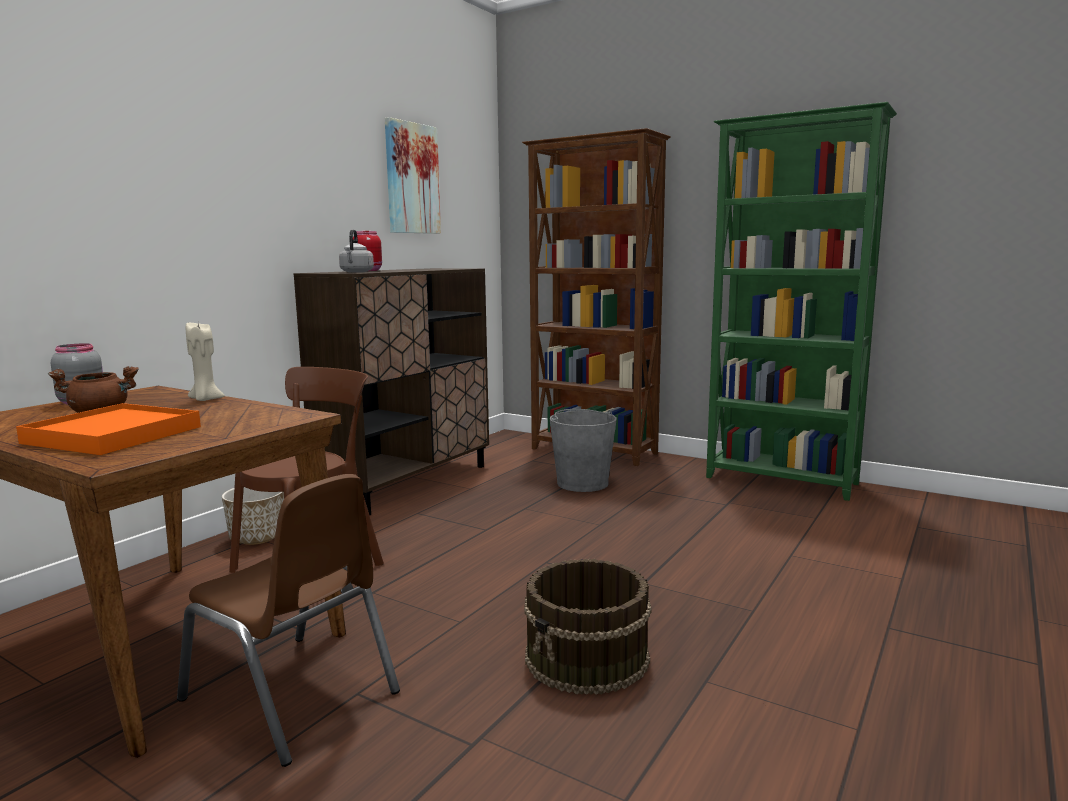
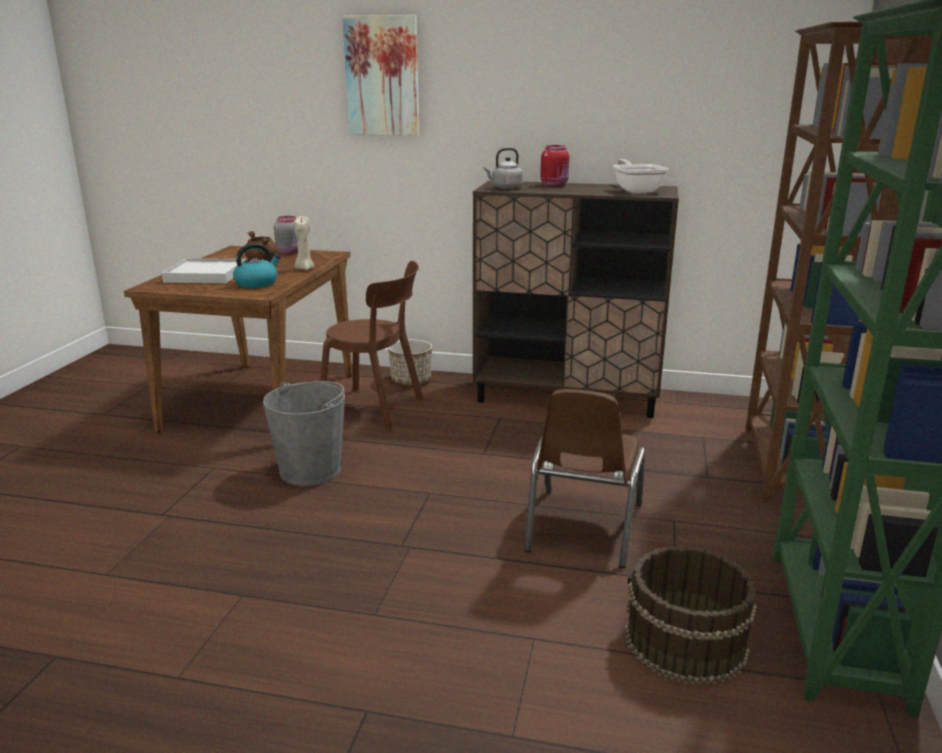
camera: 70 degrees right, 10 degrees up
(114, 435) = (206, 275): orange tray -> white tray
(239, 416) = (257, 283): none -> kettle
(291, 696) = (209, 451): brown chair -> brown chair (583, 527)
(411, 178) = (669, 82): picture -> picture (382, 76)
(434, 268) = (636, 190): none -> frying pan
(582, 483) = (656, 477): grey bucket -> grey bucket (311, 470)
(588, 658) = (268, 537): brown bucket -> brown bucket (685, 643)

